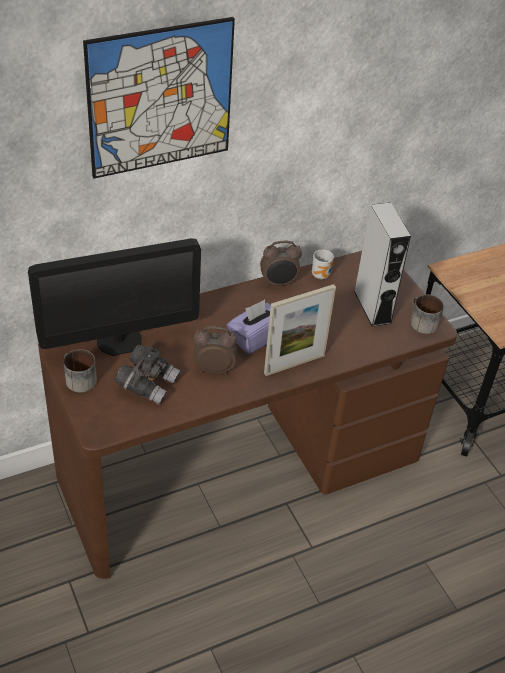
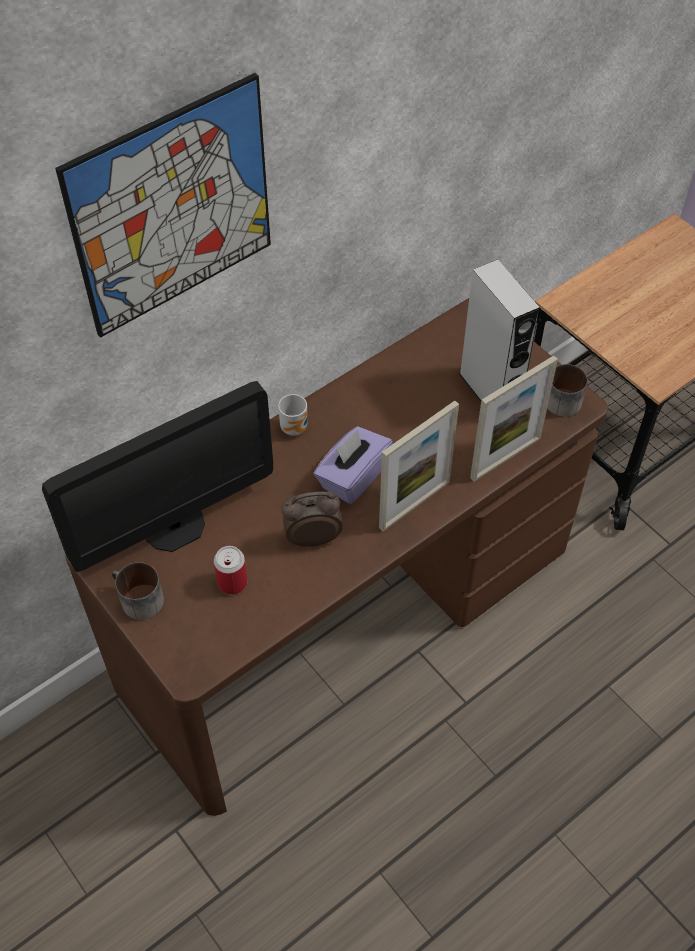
camera: 10 degrees left, 10 degrees up
(148, 383) = (232, 582): grey binoculars -> can
(278, 283) = (358, 386): alarm clock -> none
(322, 275) = (411, 360): mug -> mug (296, 427)
(370, 350) = (505, 458): none -> picture frame

